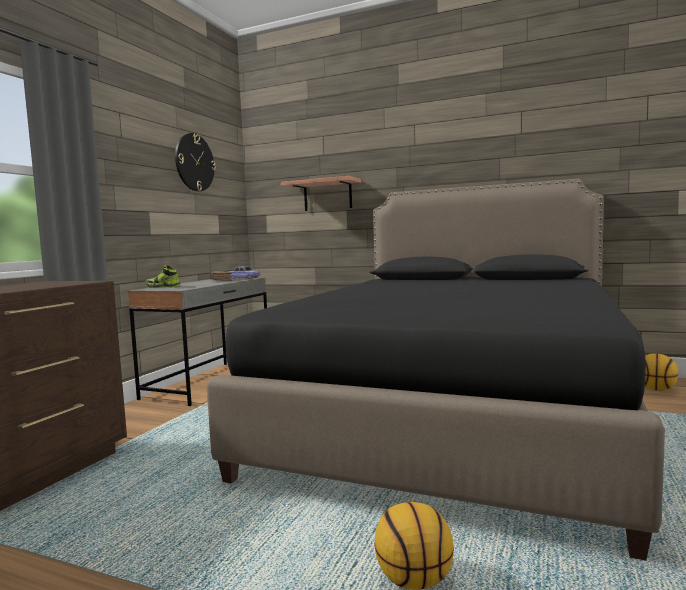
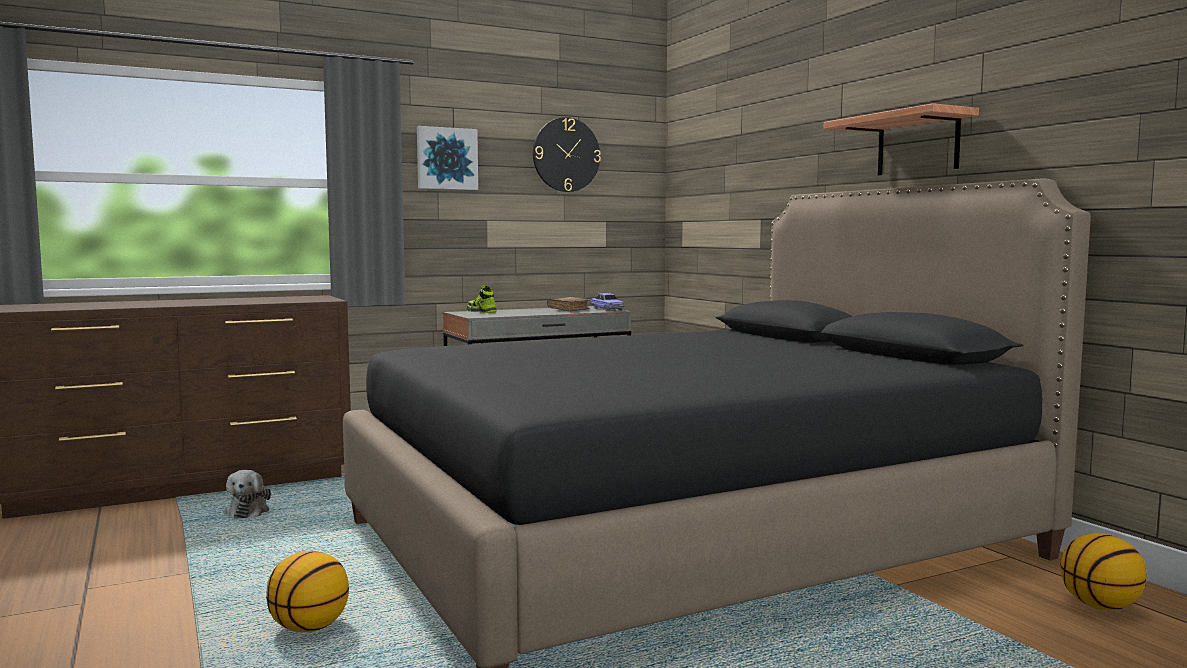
camera: 40 degrees right, 0 degrees up
(89, 513) = (248, 511): none -> plush toy
(119, 156) = (446, 158): none -> picture
(327, 195) = (741, 195): shelf -> shelf (917, 144)

